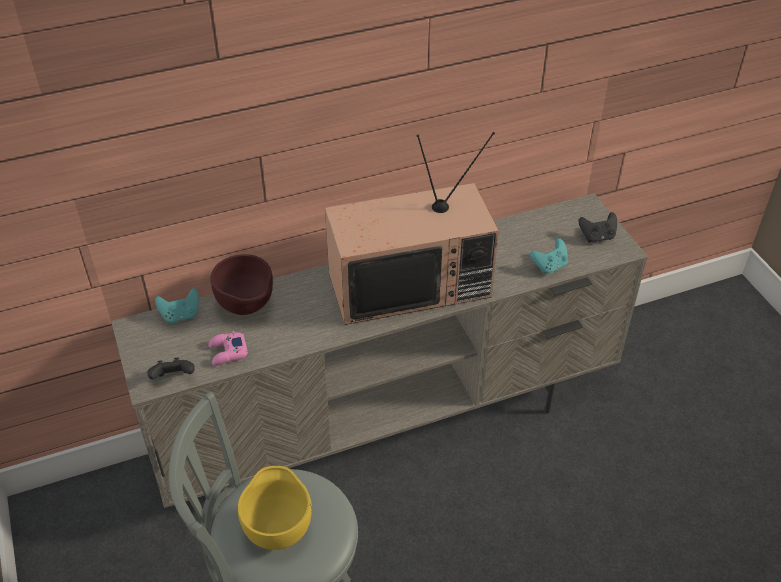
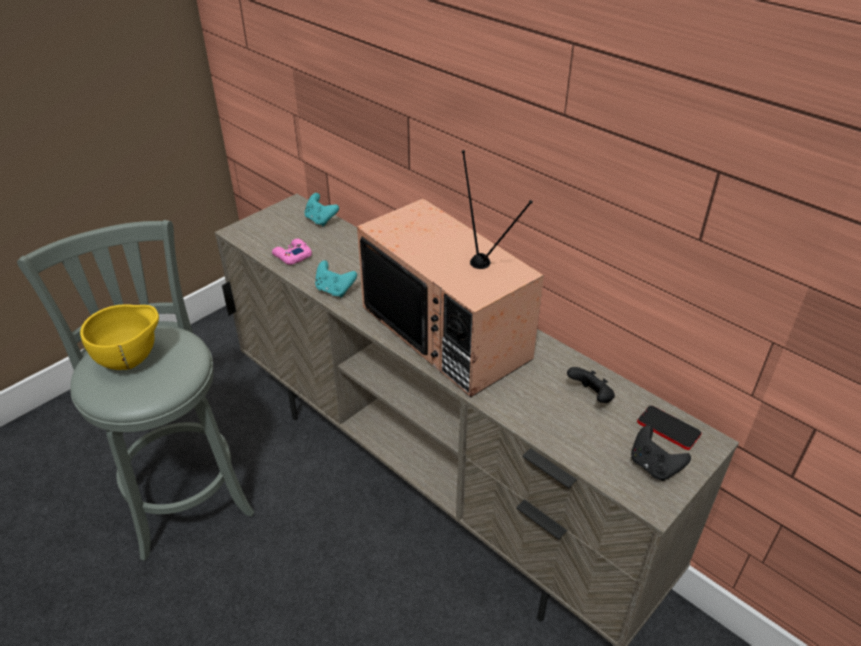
camera: 65 degrees right, 5 degrees down
(174, 378) = (250, 240): black game controller -> black game controller (591, 397)
(247, 309) = (349, 248): brown bowl -> none
(549, 266) = (560, 433): turquoise game controller -> turquoise game controller (334, 290)
(569, 216) = (668, 428): none -> phone

